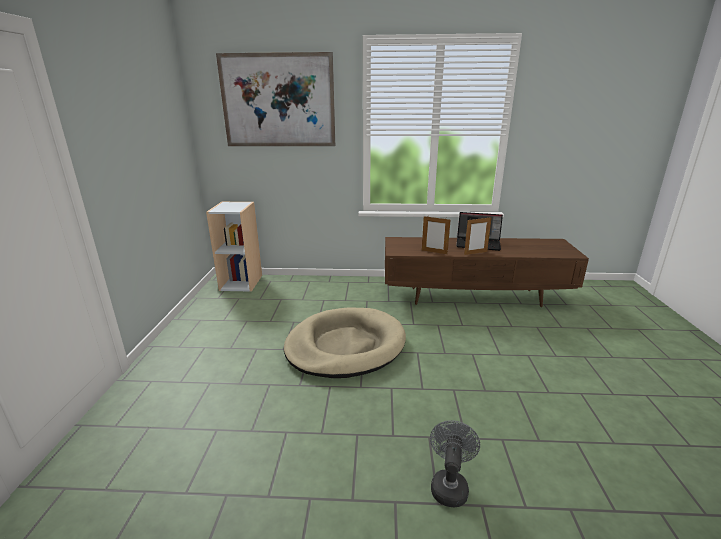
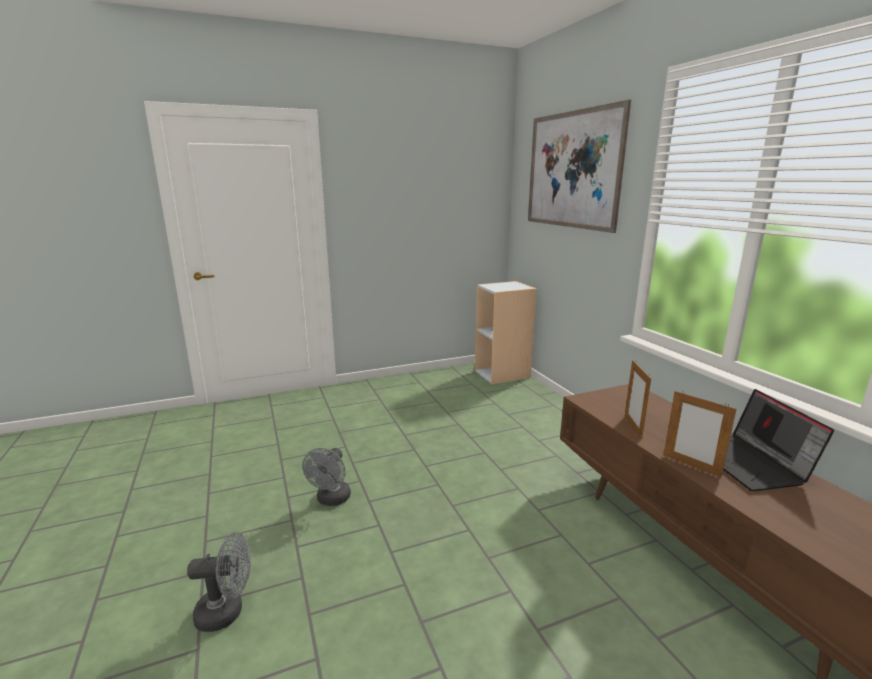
camera: 65 degrees right, 5 degrees down
(345, 346) = (438, 469): beige dog bed -> none
(345, 406) = (331, 500): none -> grey fan

